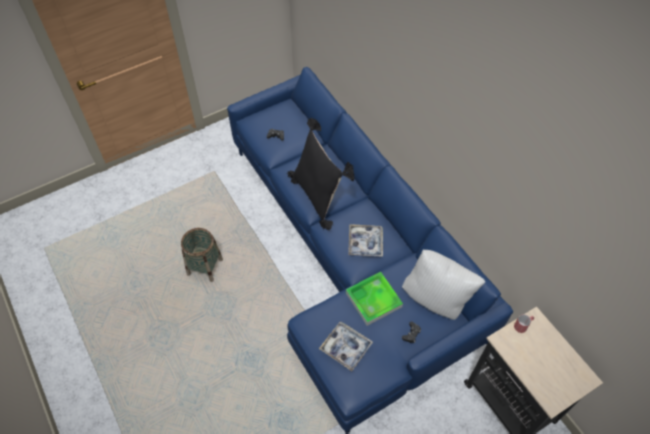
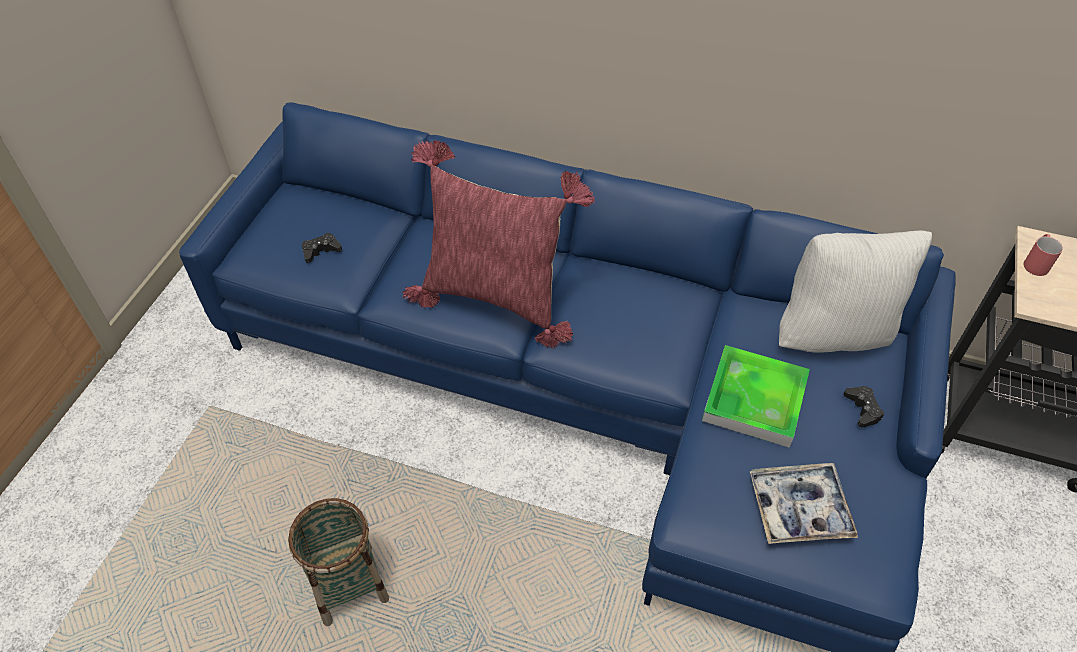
camera: 40 degrees left, 5 degrees down
(320, 199) = (497, 305): black pillow -> red pillow
(365, 243) = (645, 323): tray -> none

